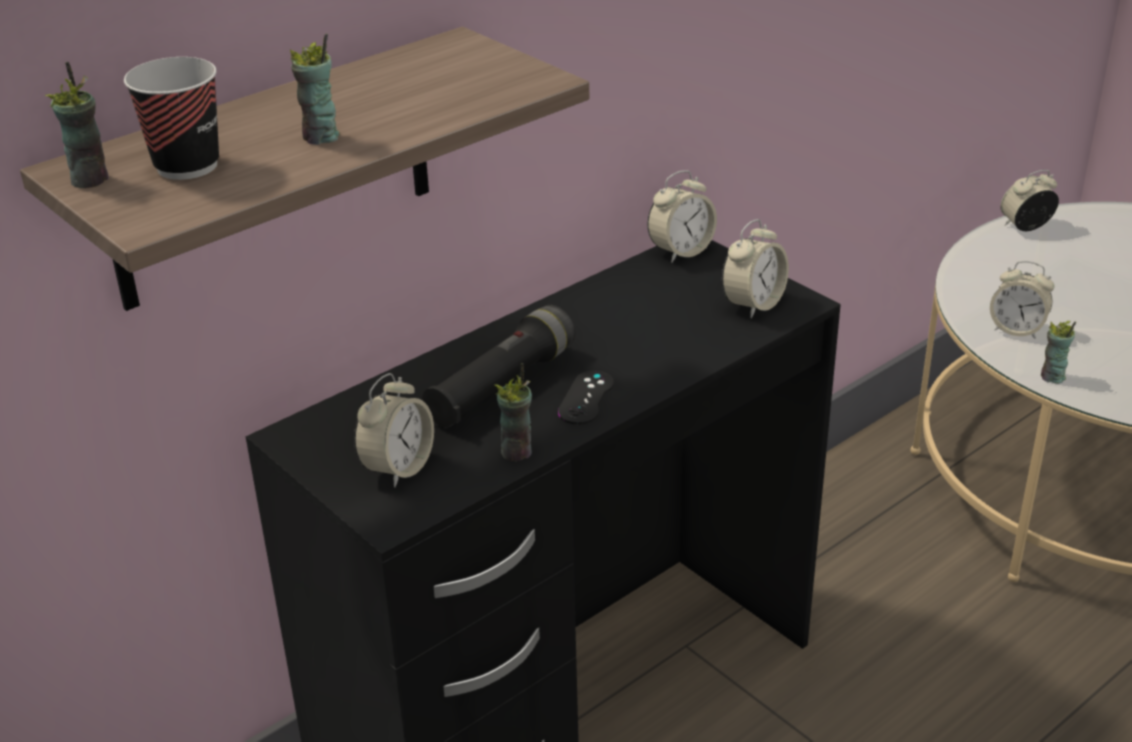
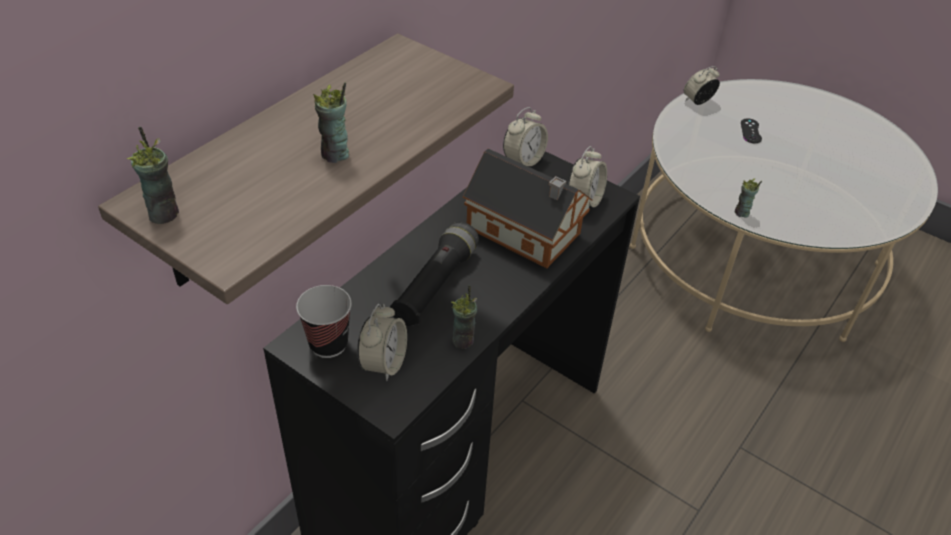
camera: 15 degrees left, 10 degrees up
(187, 166) = (239, 193): cup -> cup (328, 344)
(586, 398) = (497, 289): black game controller -> black game controller (751, 131)
(653, 336) = (526, 233): none -> toy house
(1016, 329) = (712, 179): alarm clock -> none

